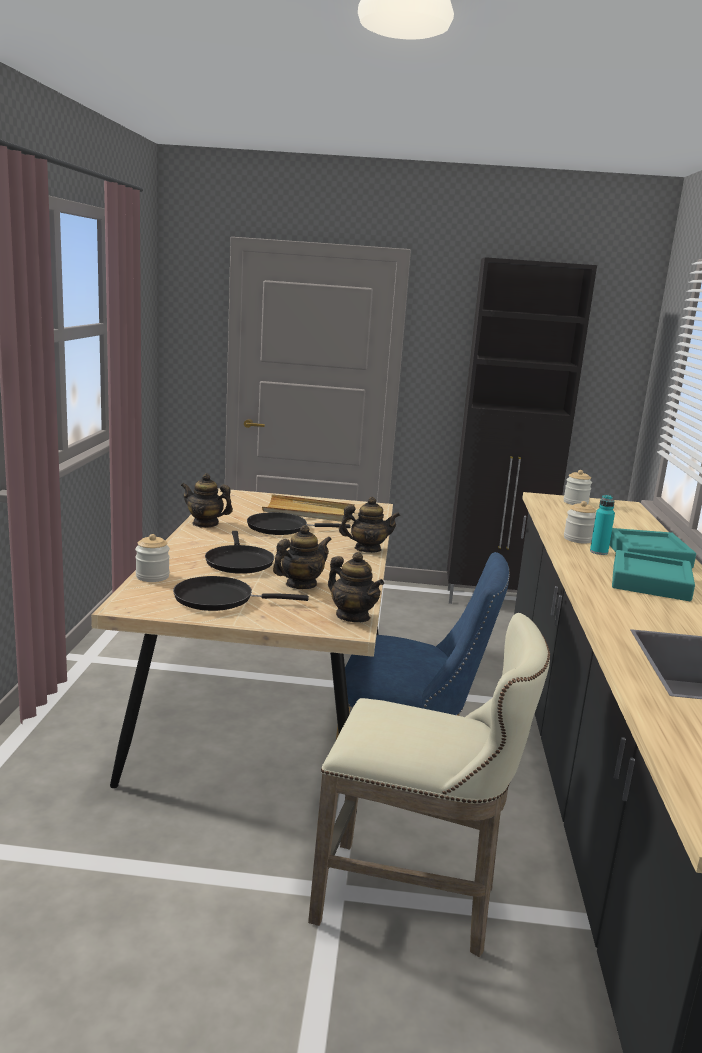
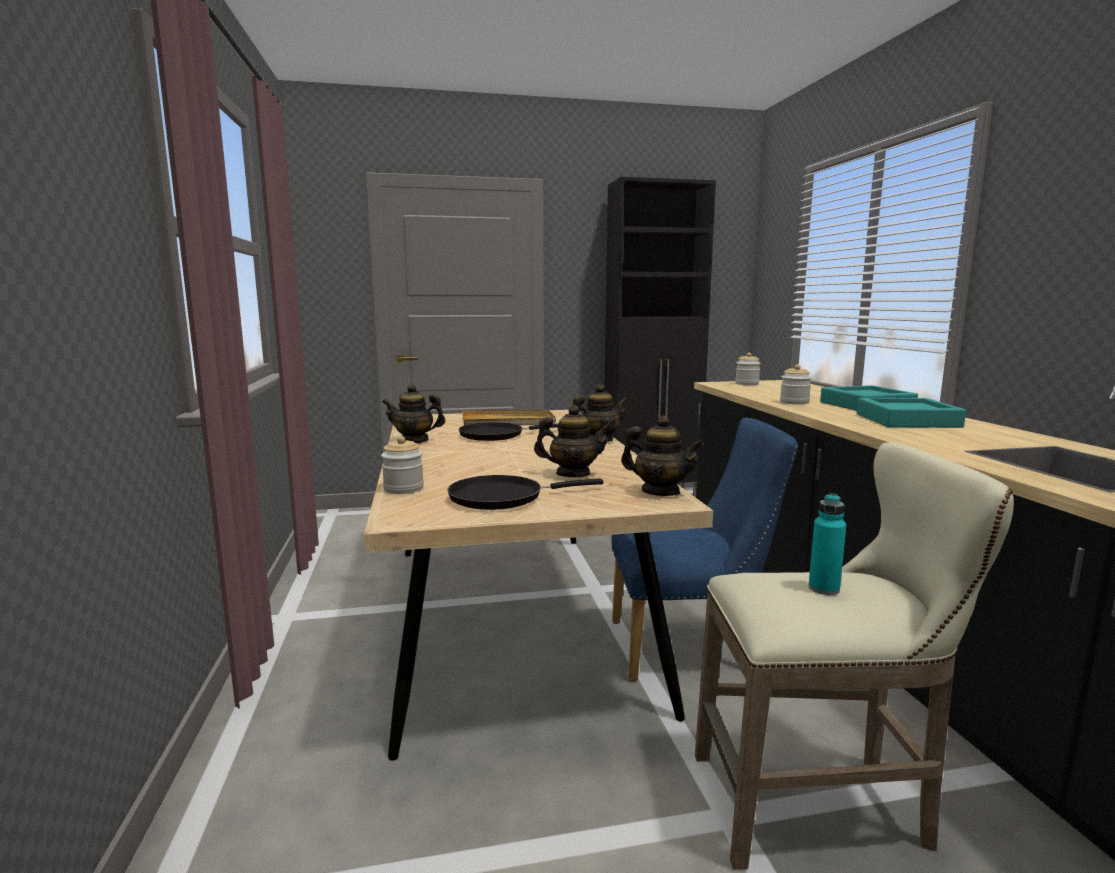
camera: 15 degrees left, 5 degrees down
(238, 562) = (485, 465): black frying pan -> none
(301, 585) = (573, 474): teapot -> teapot turned 60 degrees clockwise
(598, 552) = (826, 408): turquoise bottle -> turquoise bottle (823, 588)

